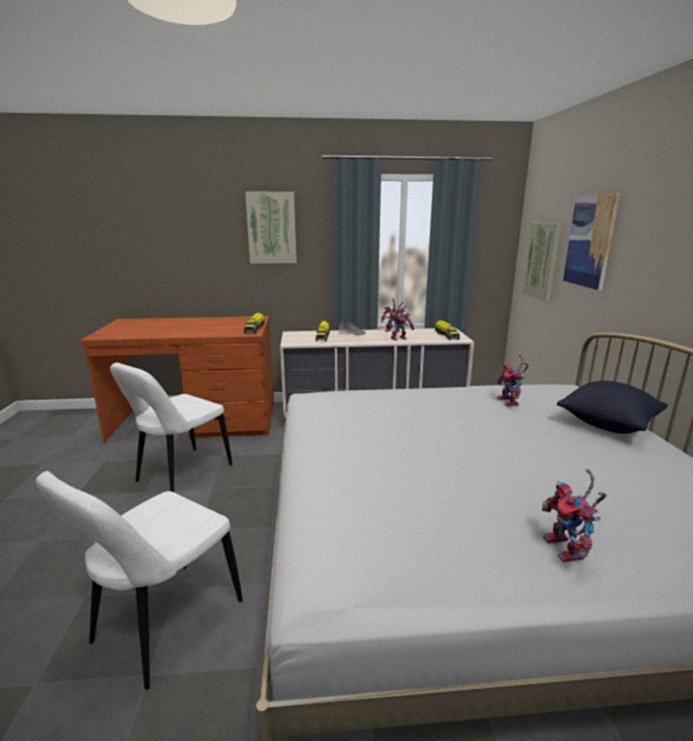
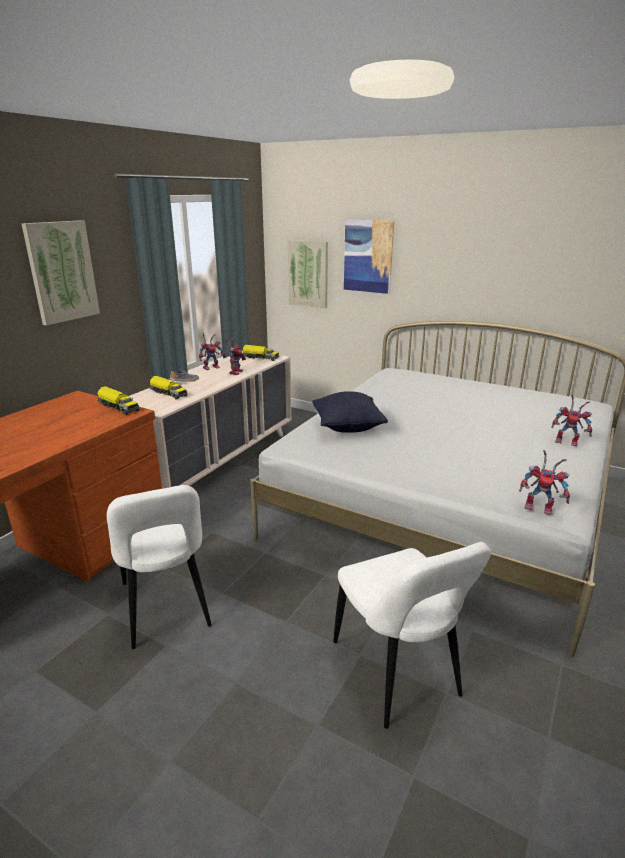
camera: 55 degrees left, 5 degrees up
(510, 402) = (401, 390): toy robot -> toy robot (541, 507)
(607, 425) = (458, 383): black pillow -> black pillow (347, 427)

